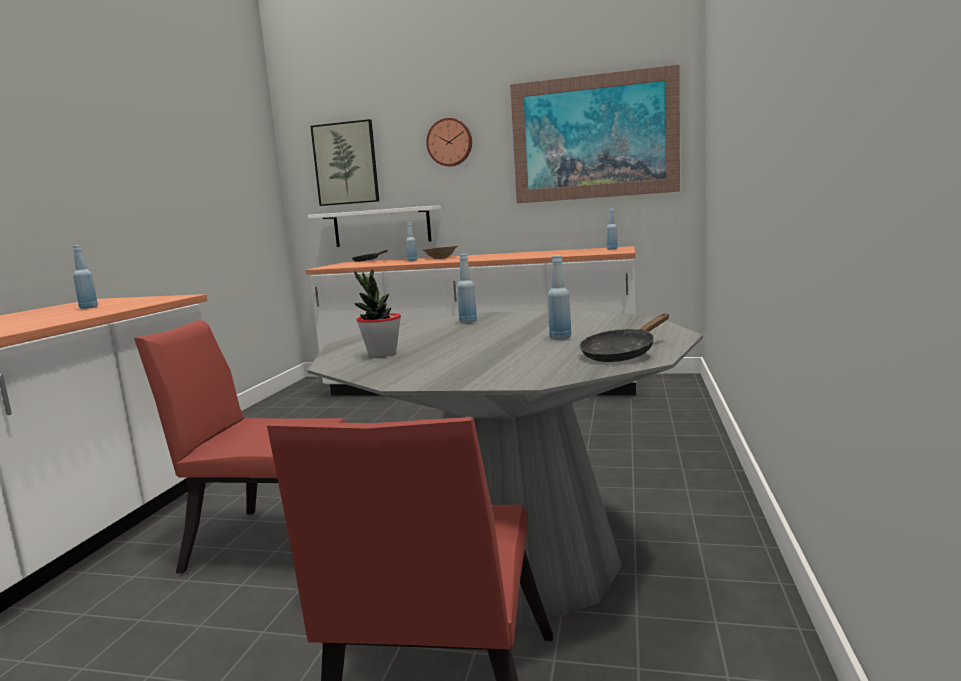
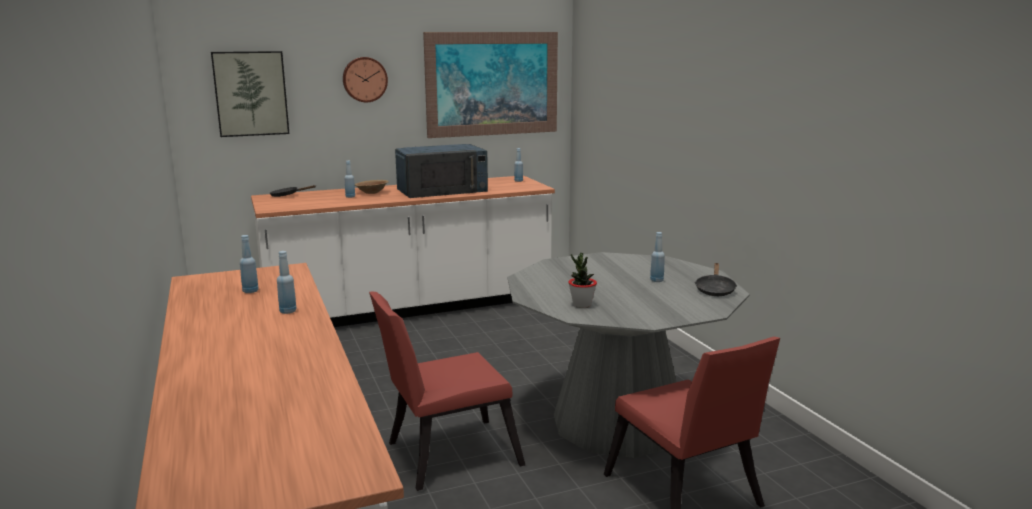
camera: 35 degrees left, 5 degrees up
(381, 227) = (291, 159): white shelf -> none
(468, 322) = (560, 270): blue bottle -> blue bottle (288, 311)
(510, 255) = (442, 190): none -> blue microwave

